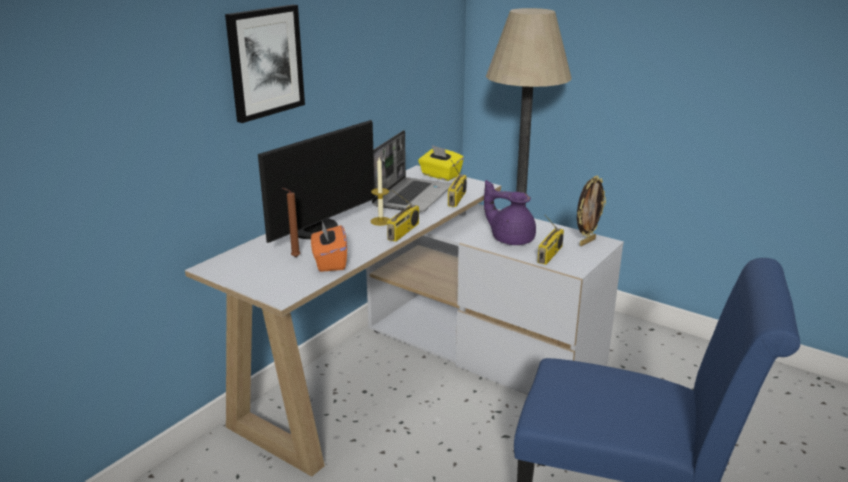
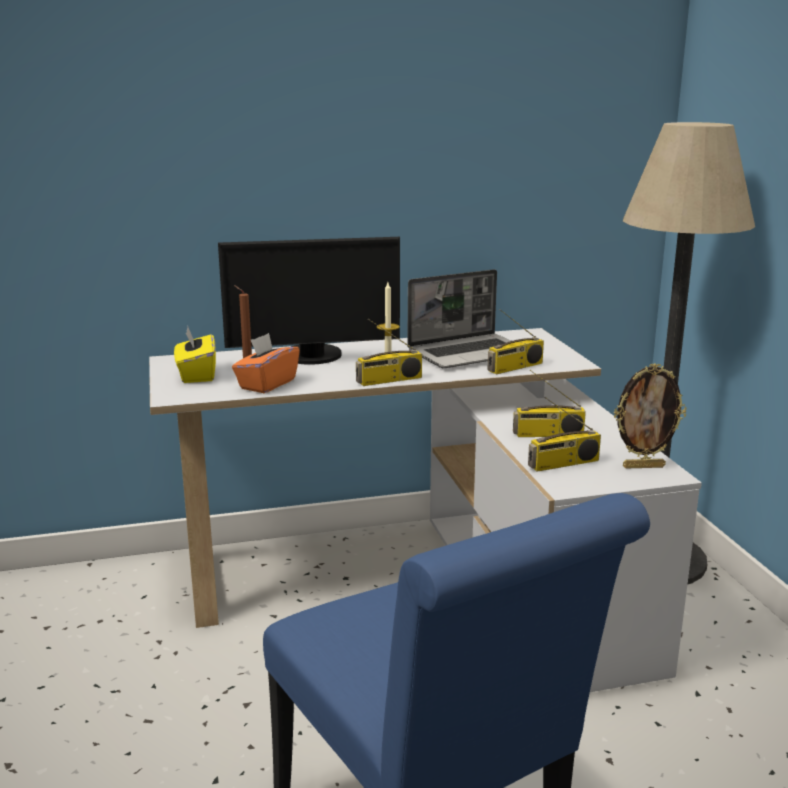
camera: 40 degrees right, 5 degrees down
(265, 62) = (289, 151): picture -> none
(440, 175) = (545, 342): yellow tissue box -> yellow tissue box (196, 375)
(511, 239) = (548, 434): purple teapot -> radio

